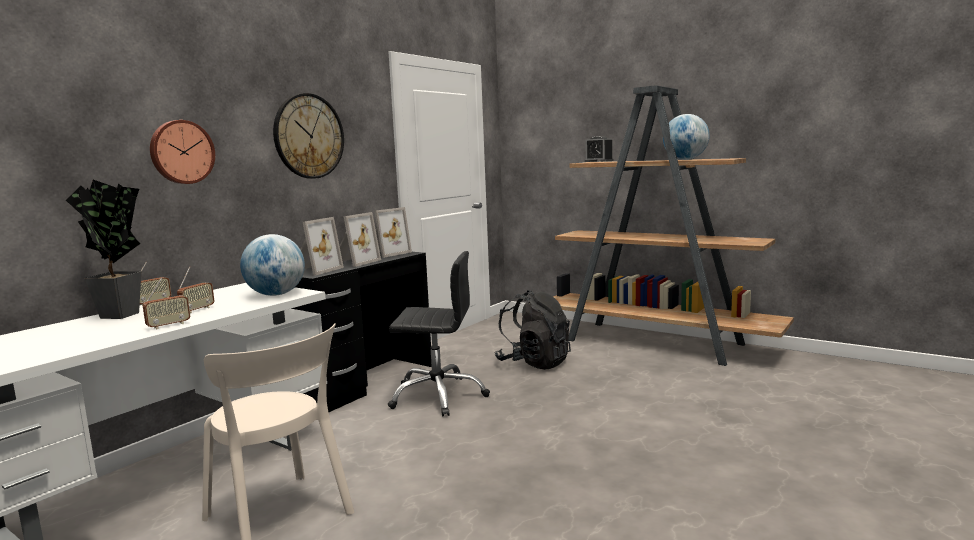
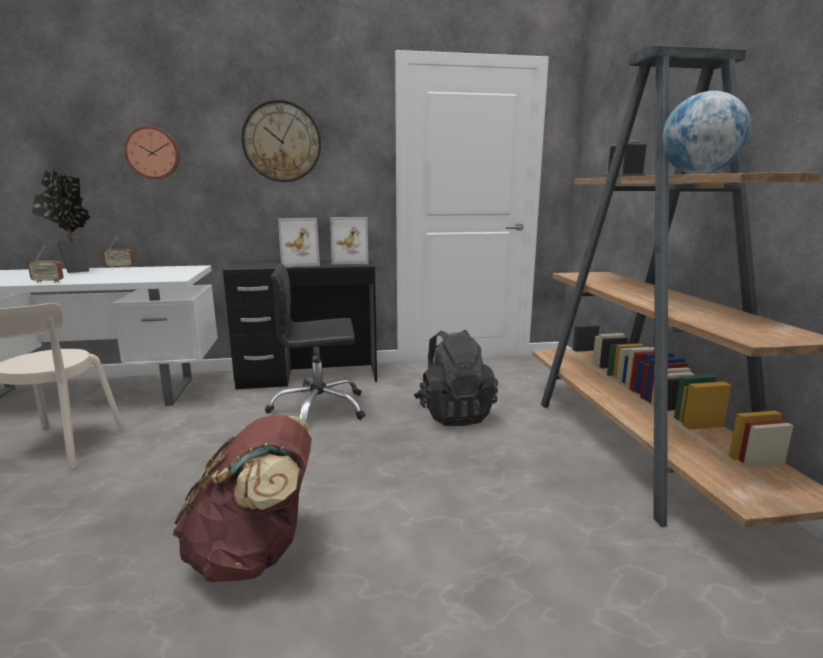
camera: 45 degrees right, 5 degrees up
(197, 310) = (100, 276): radio -> none
(276, 295) = (164, 276): globe -> none
(314, 270) = (254, 264): picture frame -> none
(438, 396) = (319, 408): black office chair -> black office chair turned 120 degrees clockwise
(612, 462) = (255, 553): none -> brown backpack

